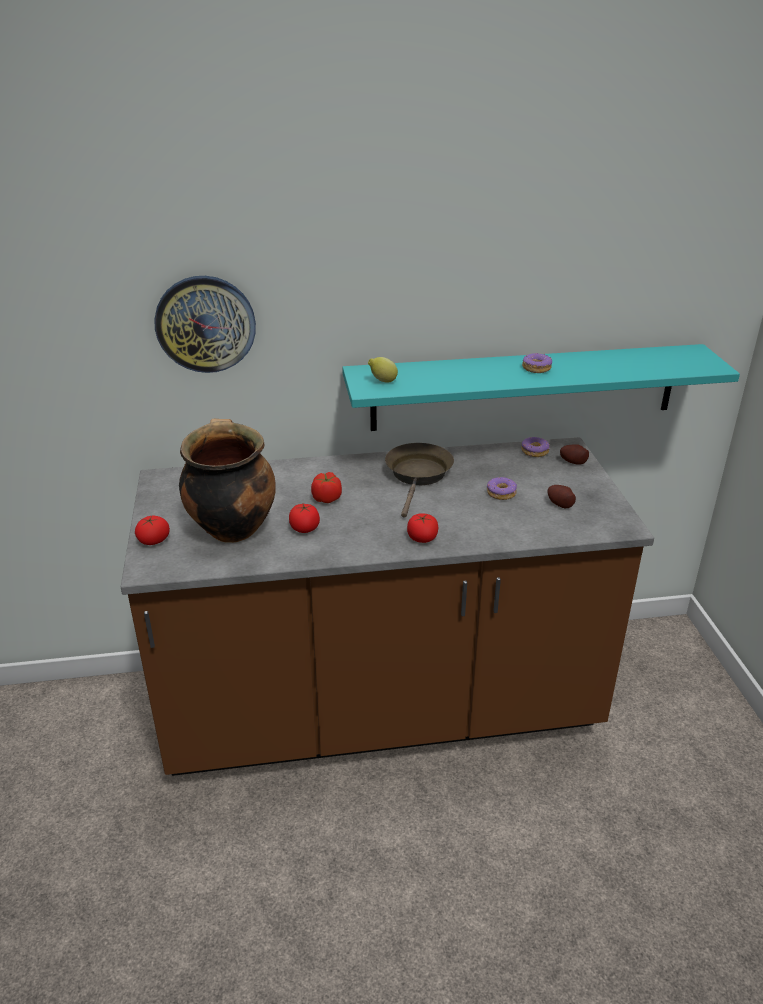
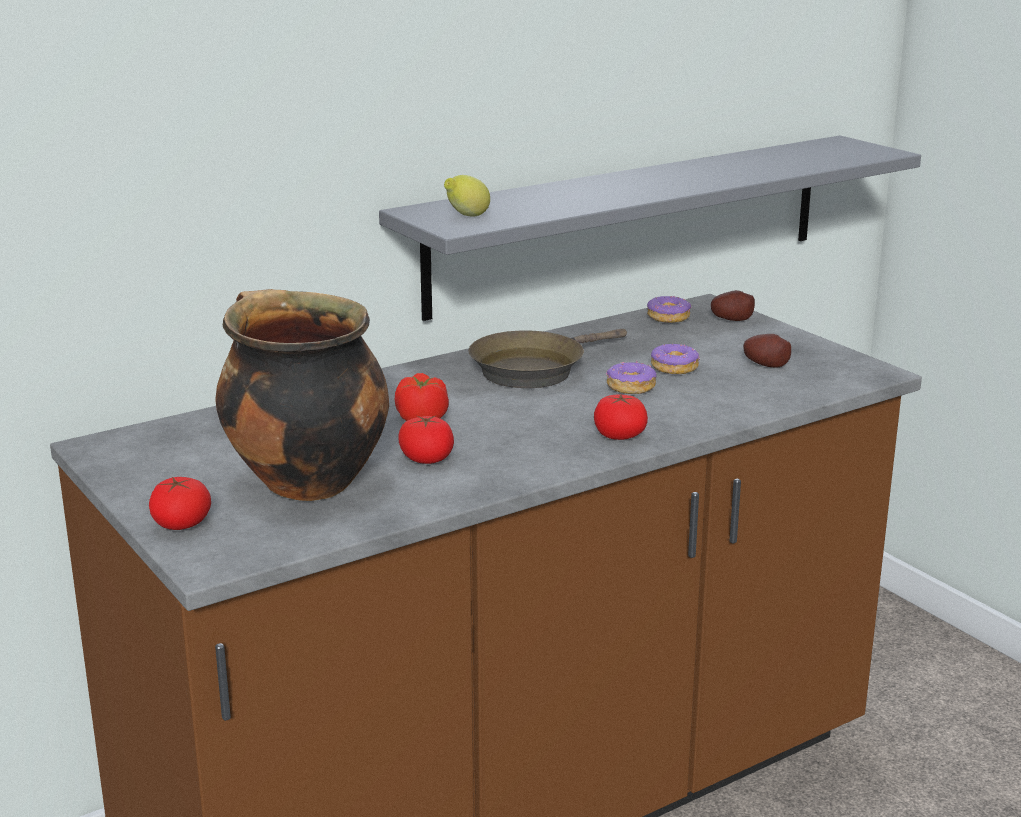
camera: 25 degrees left, 10 degrees down
(205, 324) = (162, 150): wall clock -> none
(418, 476) = (534, 370): brown frying pan -> brown frying pan turned 120 degrees counterclockwise
(524, 387) = (631, 223): turquoise shelf -> grey shelf
(536, 368) = (665, 179): donut -> donut (630, 387)

